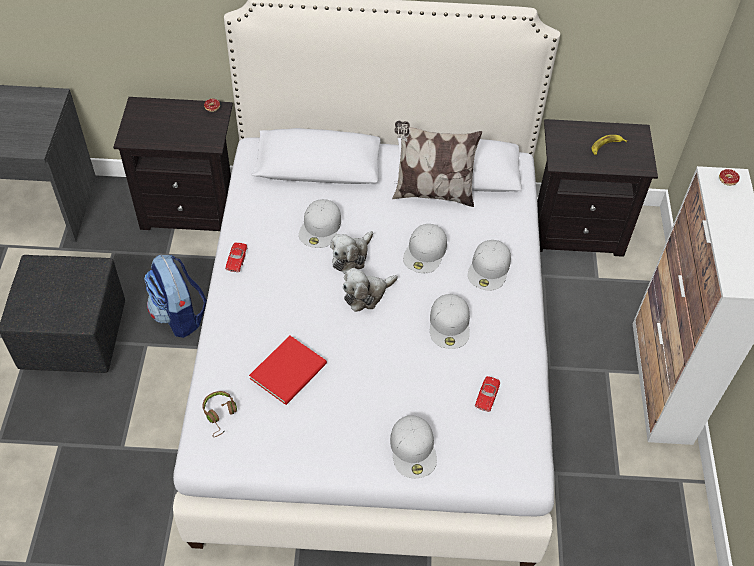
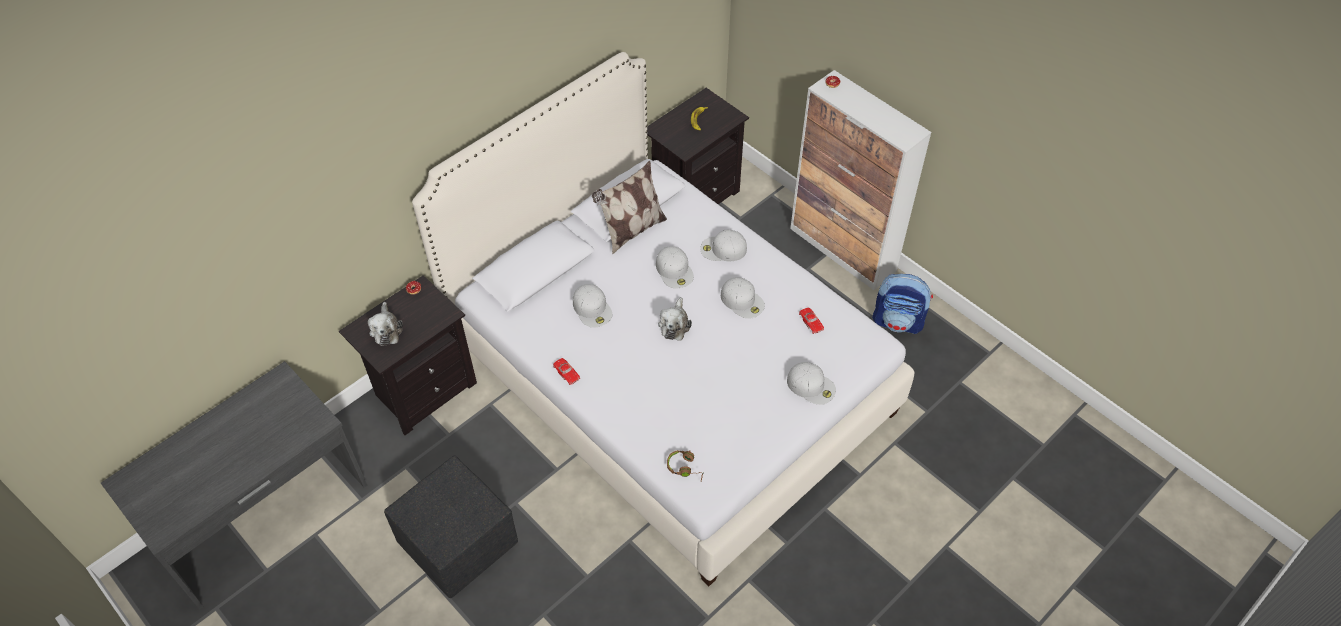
camera: 45 degrees left, 0 degrees up
(179, 315) = (513, 464): backpack -> backpack (898, 321)
(291, 370) = (691, 406): red book -> none
(351, 257) = (635, 310): plush toy -> plush toy (386, 330)
(489, 269) = (723, 249): white cap -> white cap turned 120 degrees clockwise

